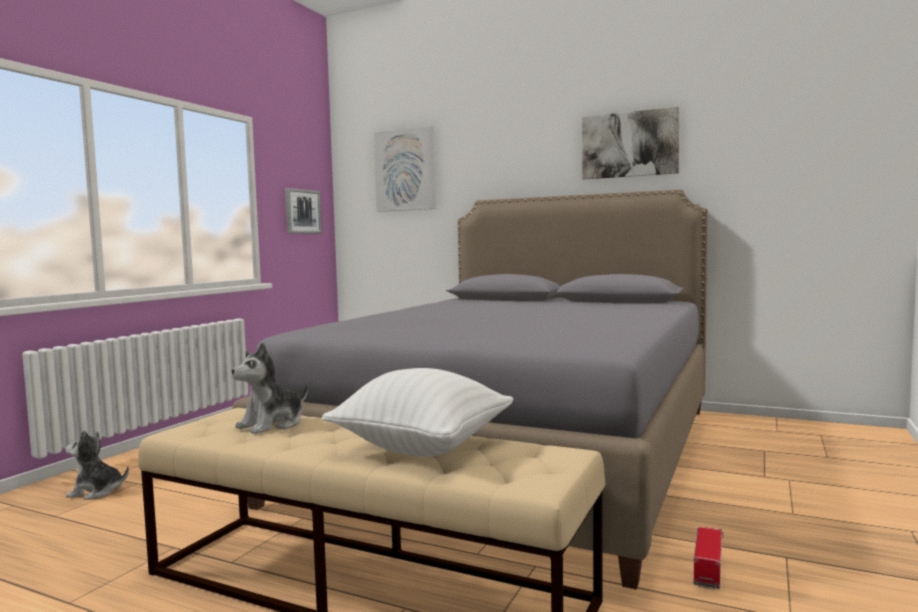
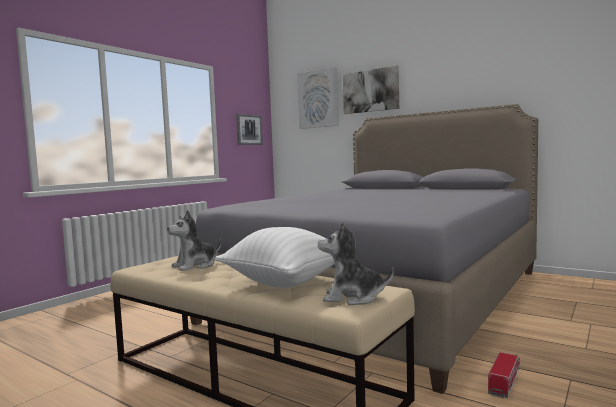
camera: 10 degrees right, 0 degrees up
(97, 492) = (103, 309): plush toy -> plush toy (352, 298)
(629, 144) = (478, 72): picture -> picture (370, 91)

